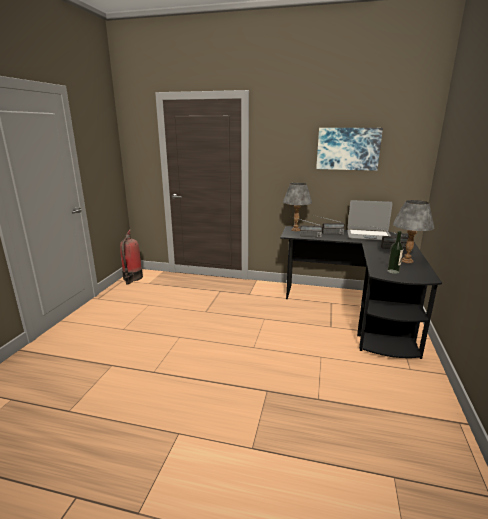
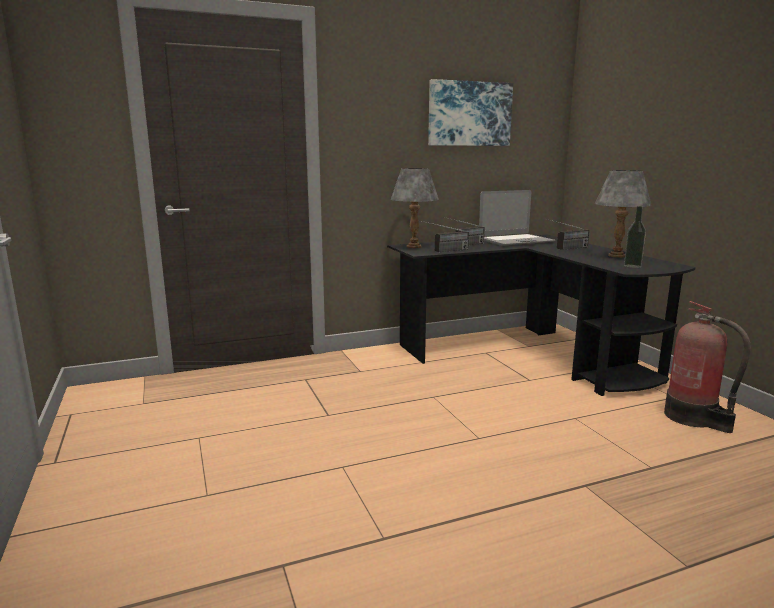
camera: 35 degrees left, 5 degrees down
(132, 278) = (89, 404): fire extinguisher -> fire extinguisher (693, 418)

